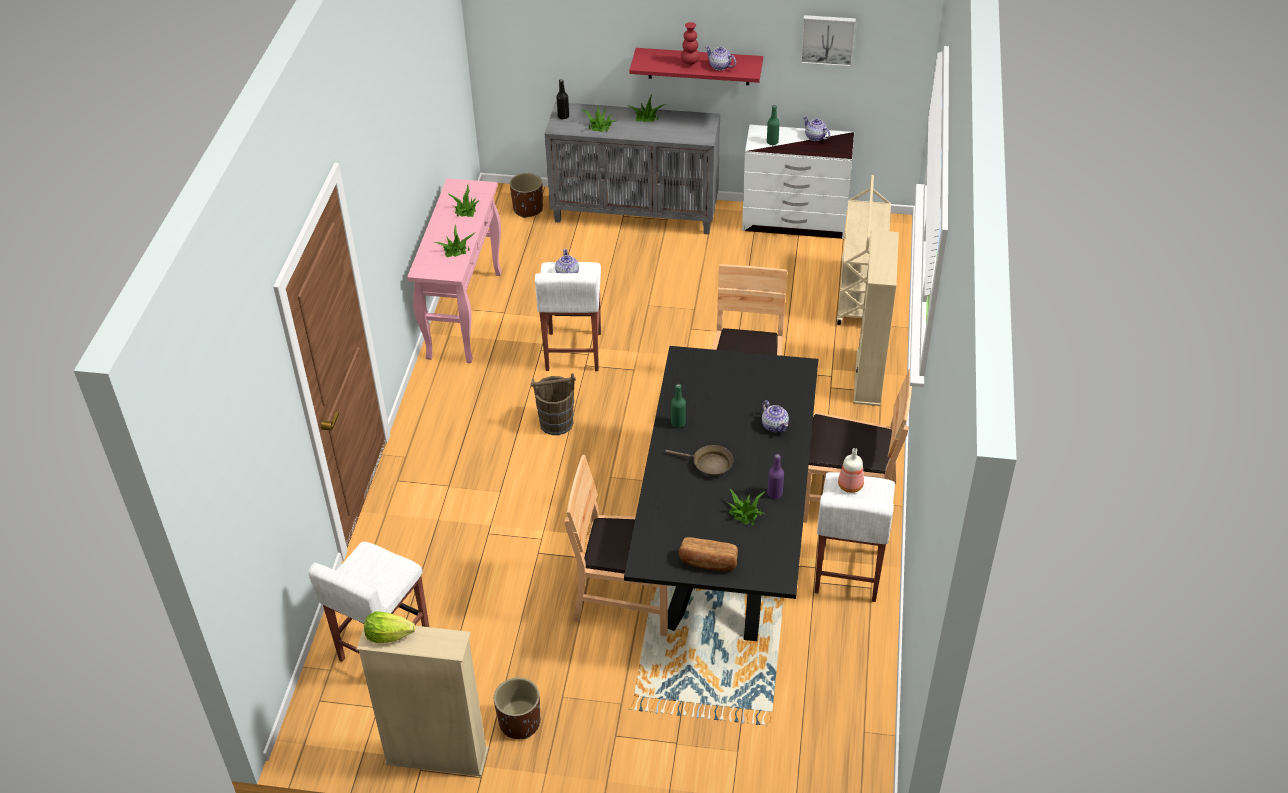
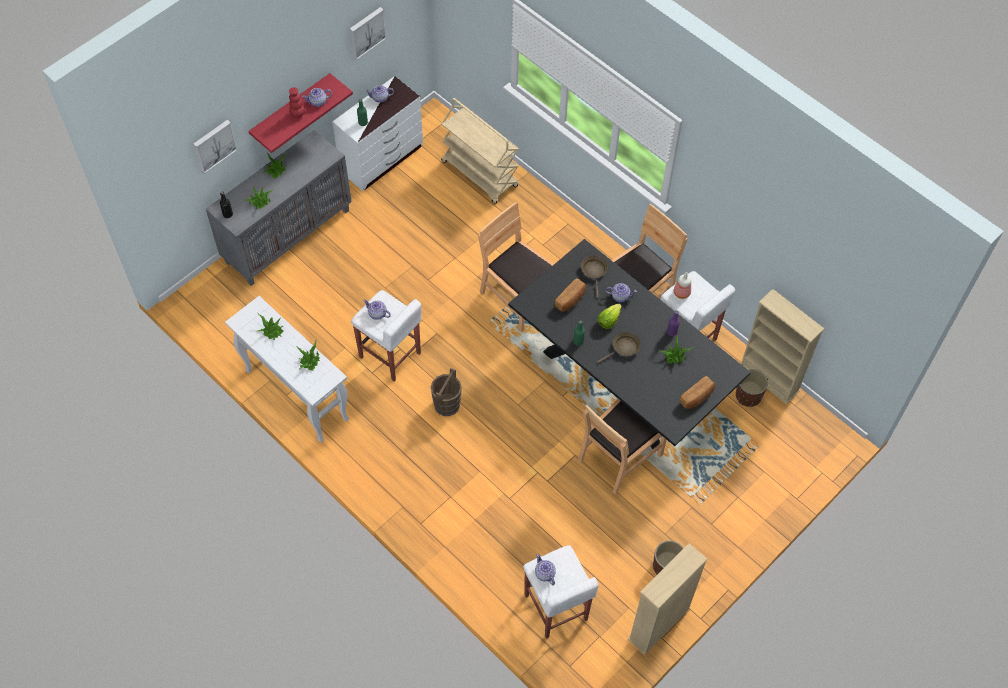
camera: 55 degrees left, 15 degrees up
(365, 562) = (544, 574): none -> teapot
(388, 635) = (661, 586): lettuce -> lettuce (608, 320)
(464, 314) = (295, 394): pink console table -> white console table
(528, 209) = (221, 293): brown planter -> brown planter (748, 396)
(587, 30) = (214, 145): none -> picture
(726, 389) = (571, 300): none -> bread
(783, 388) = (594, 272): none -> brown frying pan
(868, 377) = (551, 221): beige bookcase -> beige bookcase (769, 378)

